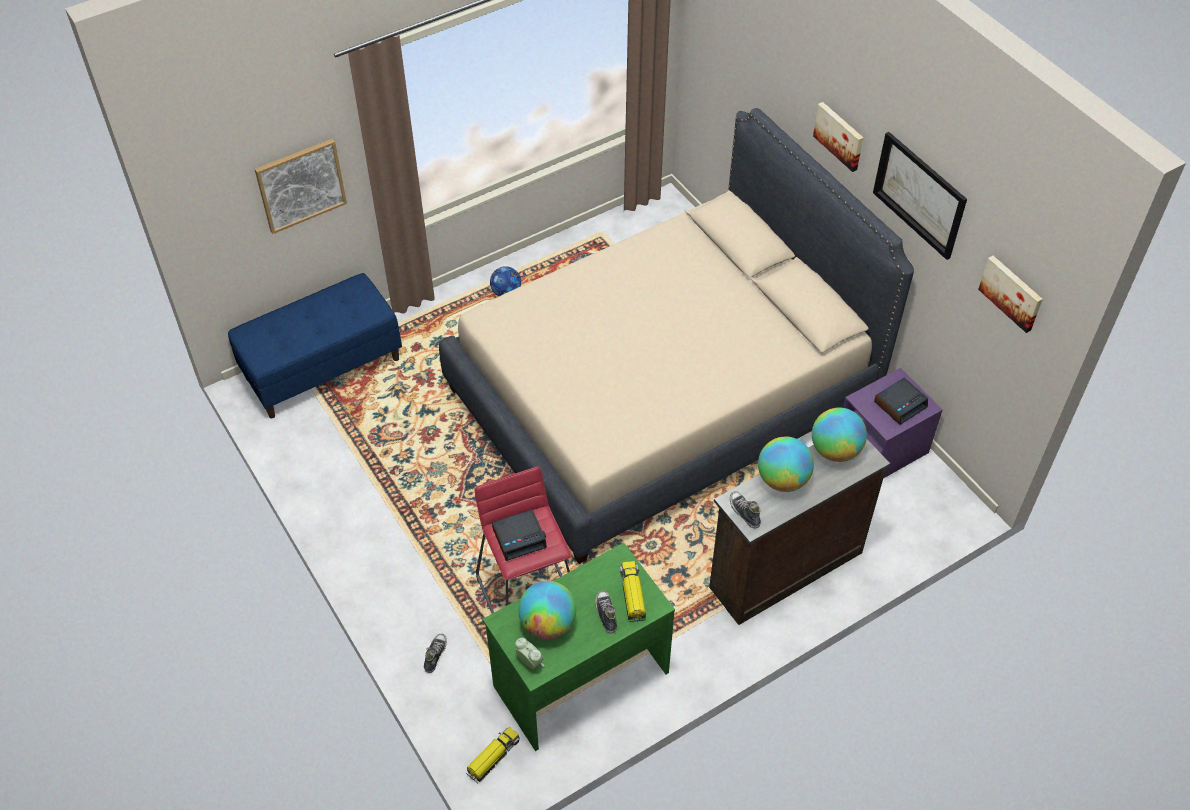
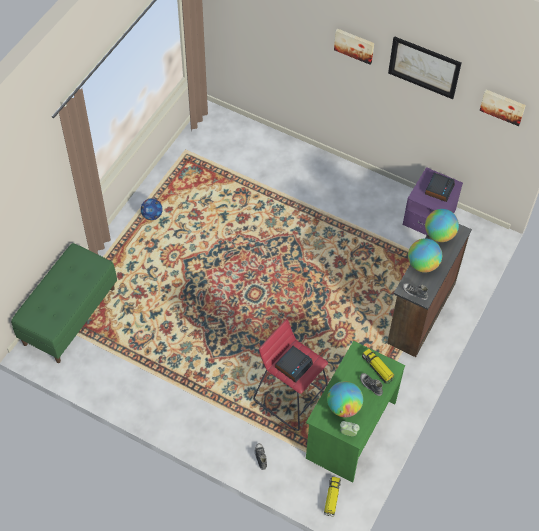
camera: 30 degrees left, 5 degrees up
(300, 185) = (36, 206): picture -> none
(323, 368) = (69, 315): blue bench -> green bench
(662, 397) = (289, 241): beige bed -> none

